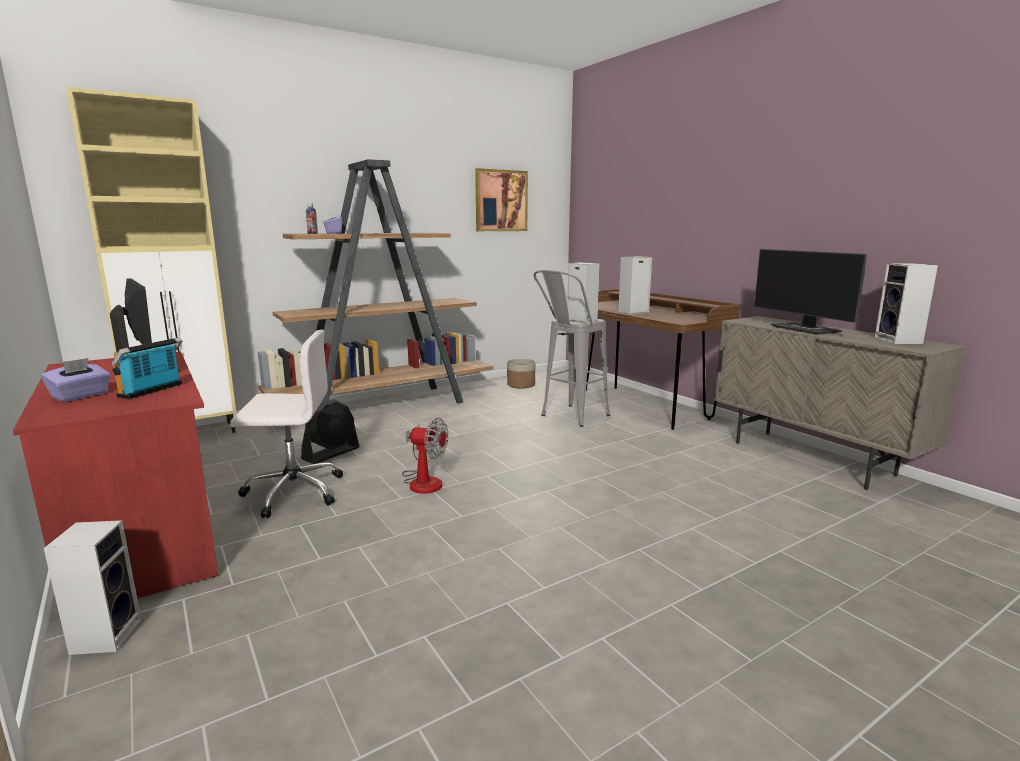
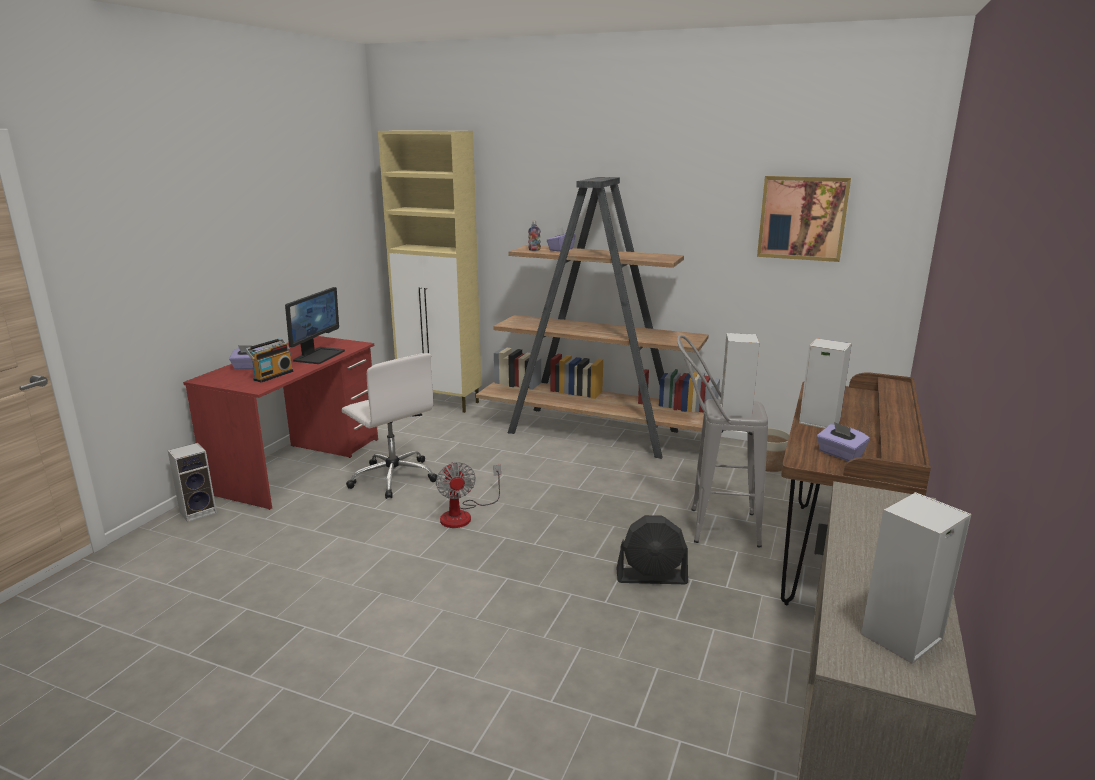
camera: 55 degrees right, 5 degrees up
(153, 390) = (272, 375): radio -> radio turned 135 degrees clockwise
(331, 453) = (470, 459): black fan -> black fan (652, 577)
(682, 317) = (840, 454): none -> purple tissue box
(806, 329) = (870, 548): monitor -> none

